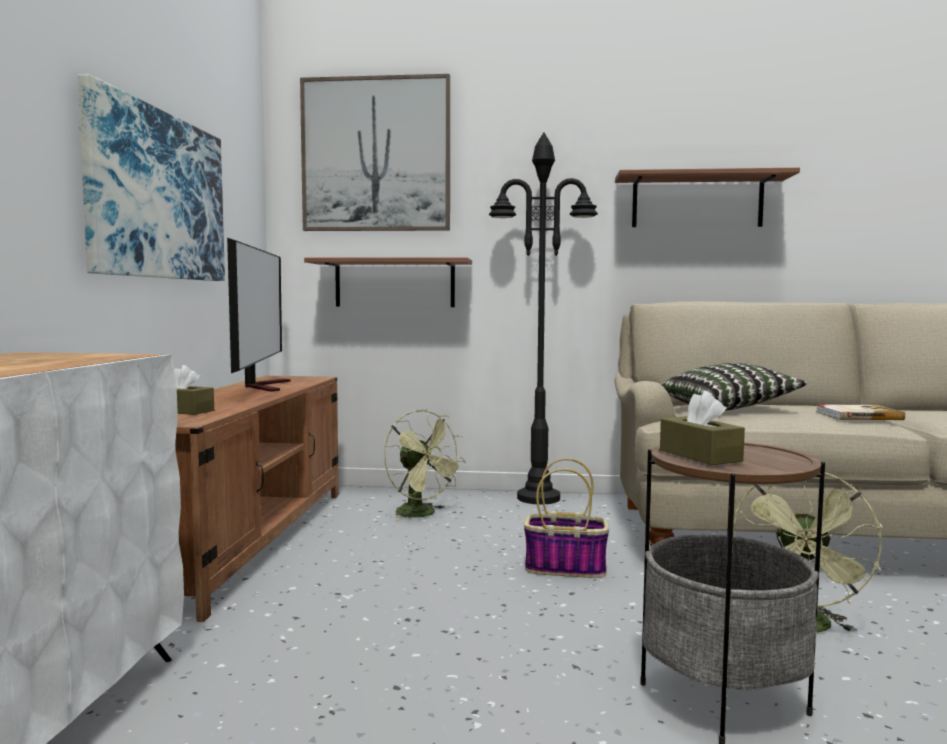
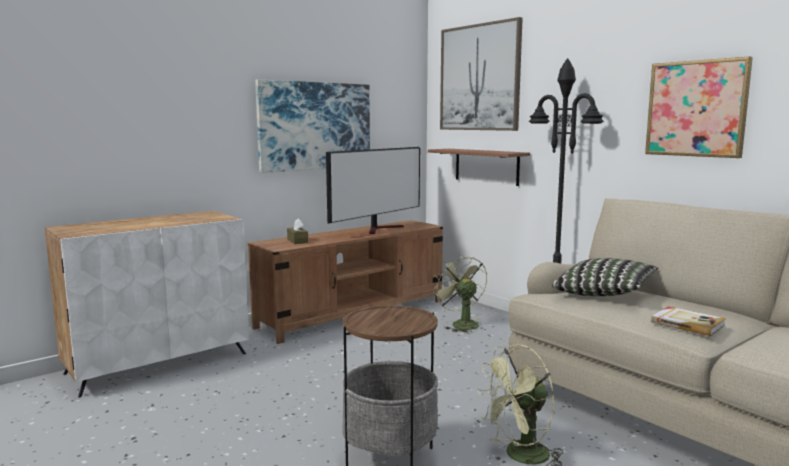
camera: 45 degrees right, 5 degrees up
(422, 514) = (460, 324): green fan -> green fan turned 150 degrees clockwise
(566, 568) = (467, 377): basket -> none
(697, 202) = (696, 108): shelf -> picture
(700, 455) = (373, 315): brown tissue box -> none

